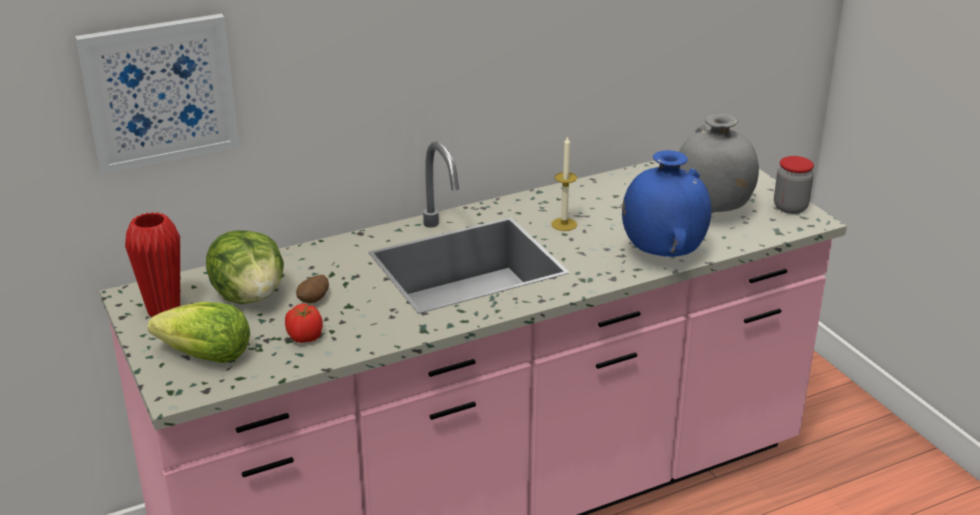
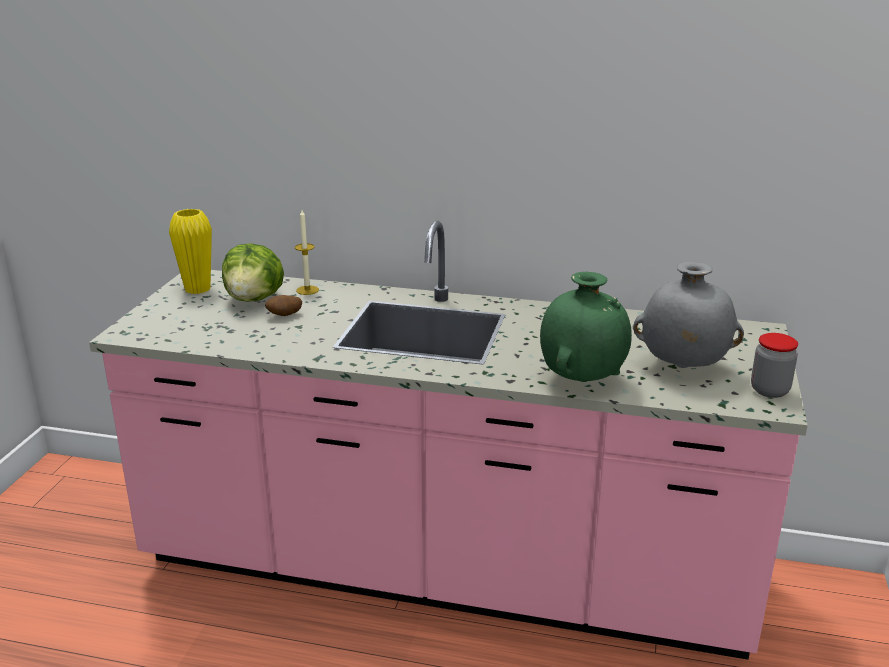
camera: 40 degrees right, 5 degrees down
(160, 92) = (240, 125): picture -> none
(164, 310) = (197, 289): red vase -> yellow vase
(207, 356) = (173, 321): lettuce -> none
(304, 337) = (241, 333): tomato -> none
(564, 224) = (537, 332): candle -> candle (307, 290)
(662, 254) = (582, 380): blue vase -> green vase

